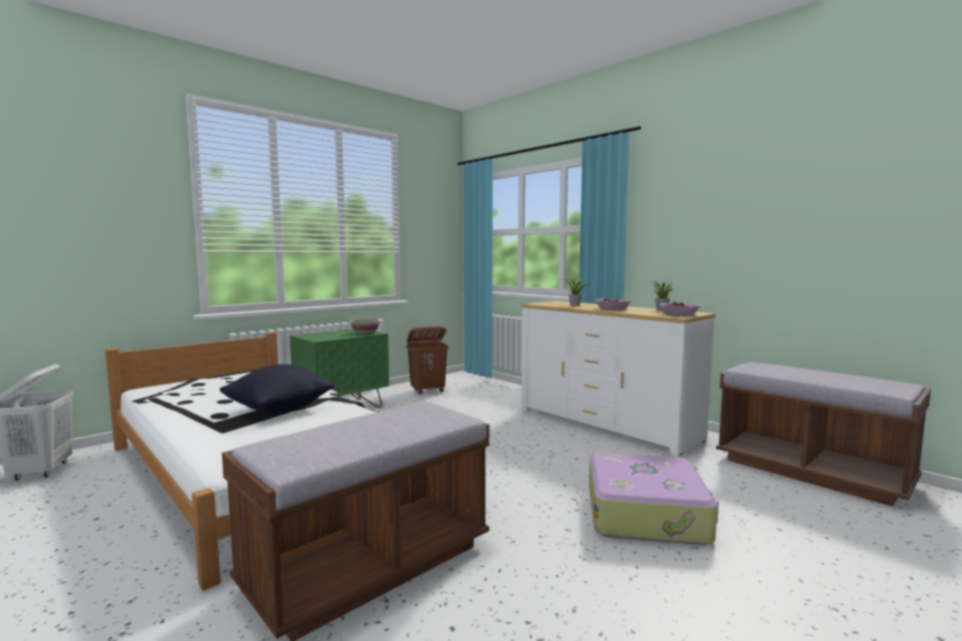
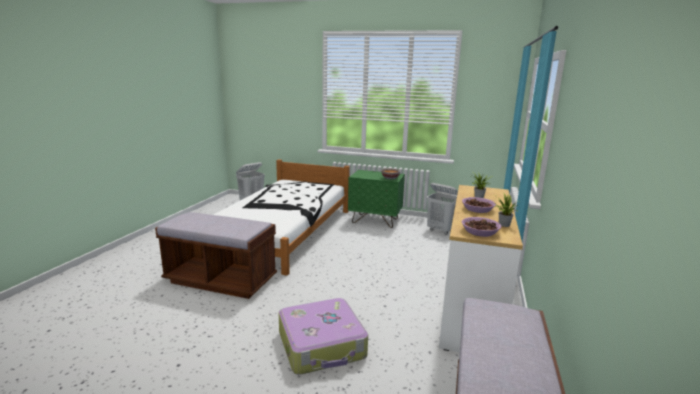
camera: 60 degrees right, 10 degrees up
(279, 409) = (277, 206): black pillow -> none
(428, 391) = (440, 230): brown laundry basket -> white laundry basket

